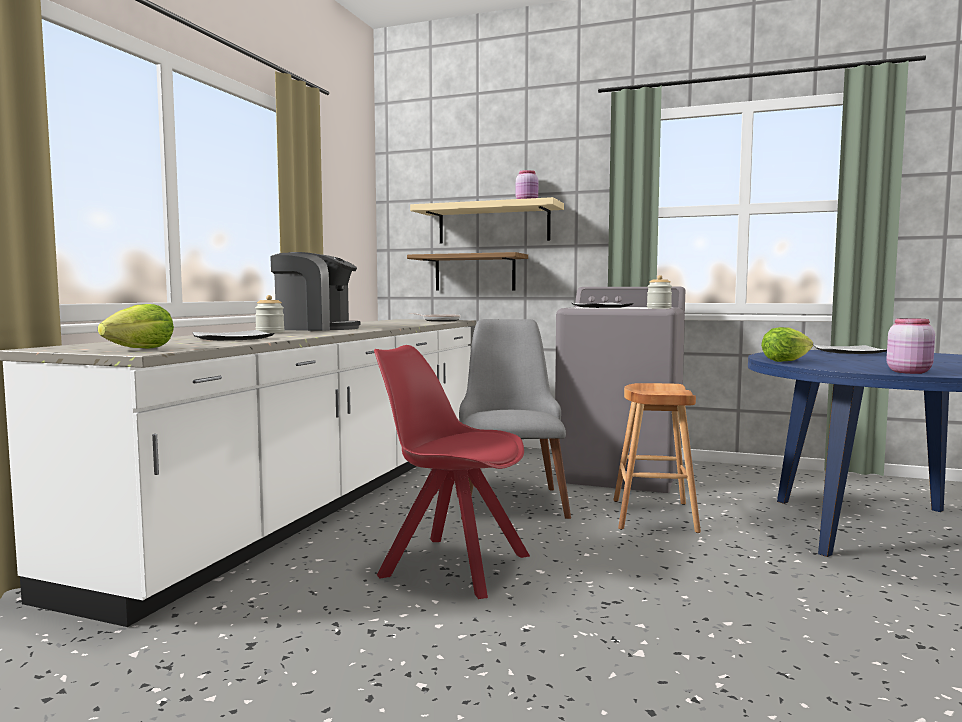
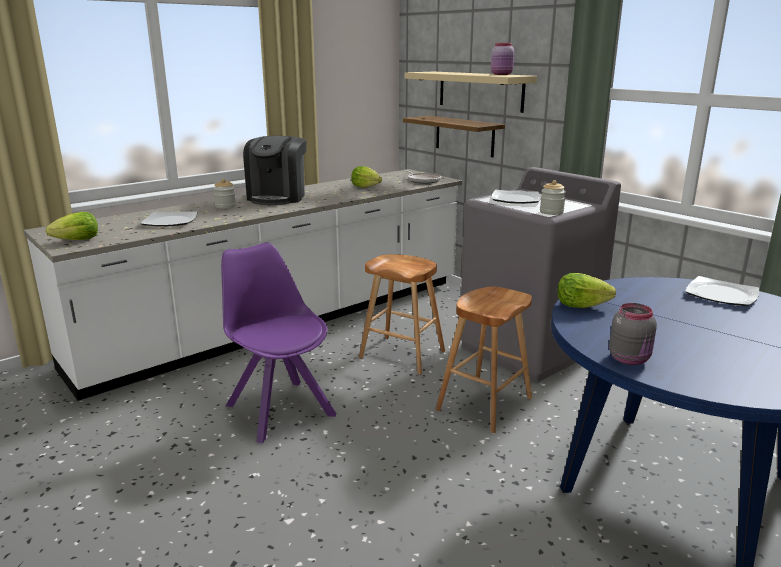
camera: 30 degrees right, 15 degrees up
(316, 328) = (278, 197): coffee machine -> coffee machine turned 60 degrees clockwise
(393, 323) = (365, 187): none -> lettuce
(451, 565) = (279, 408): red chair -> purple chair
(510, 498) = (402, 355): grey chair -> brown stool
(909, 372) = (630, 359): pink jar -> grey jar

